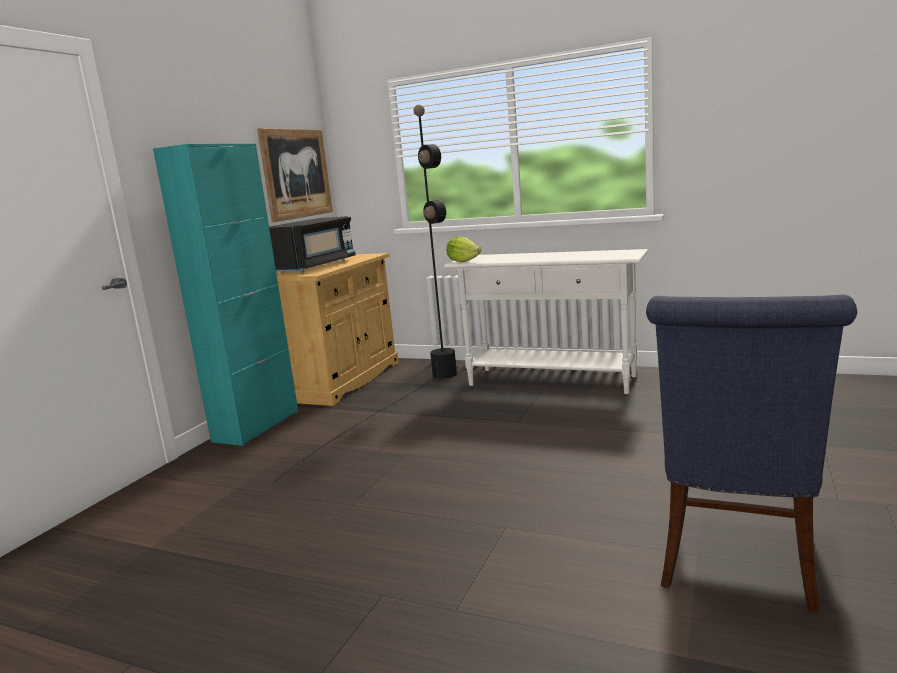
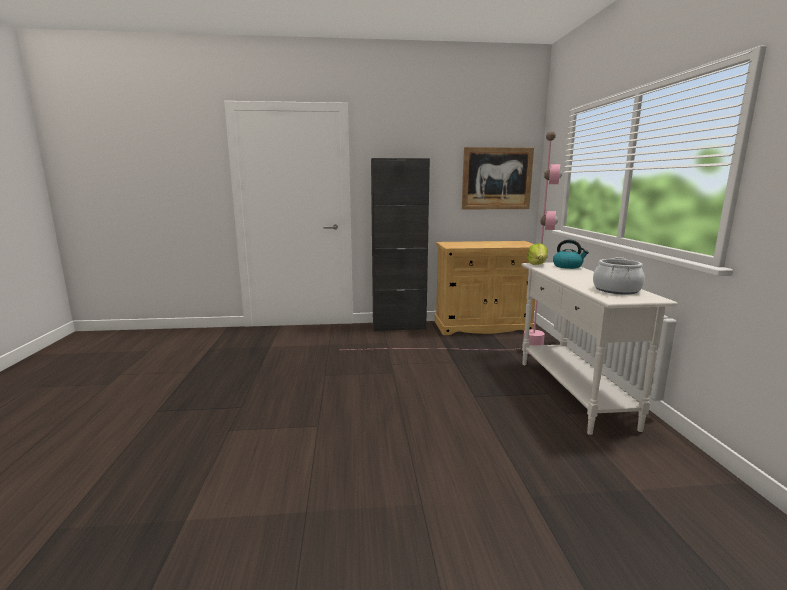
camera: 60 degrees right, 0 degrees up
(256, 426) = (399, 326): turquoise cabinet -> black cabinet
(315, 267) = (475, 244): black microwave -> none
(406, 397) = (477, 350): black floor lamp -> pink floor lamp
(488, 256) = (568, 266): none -> kettle
(598, 254) = (616, 290): none -> cooking pot
(737, 564) = (297, 534): blue chair -> none

